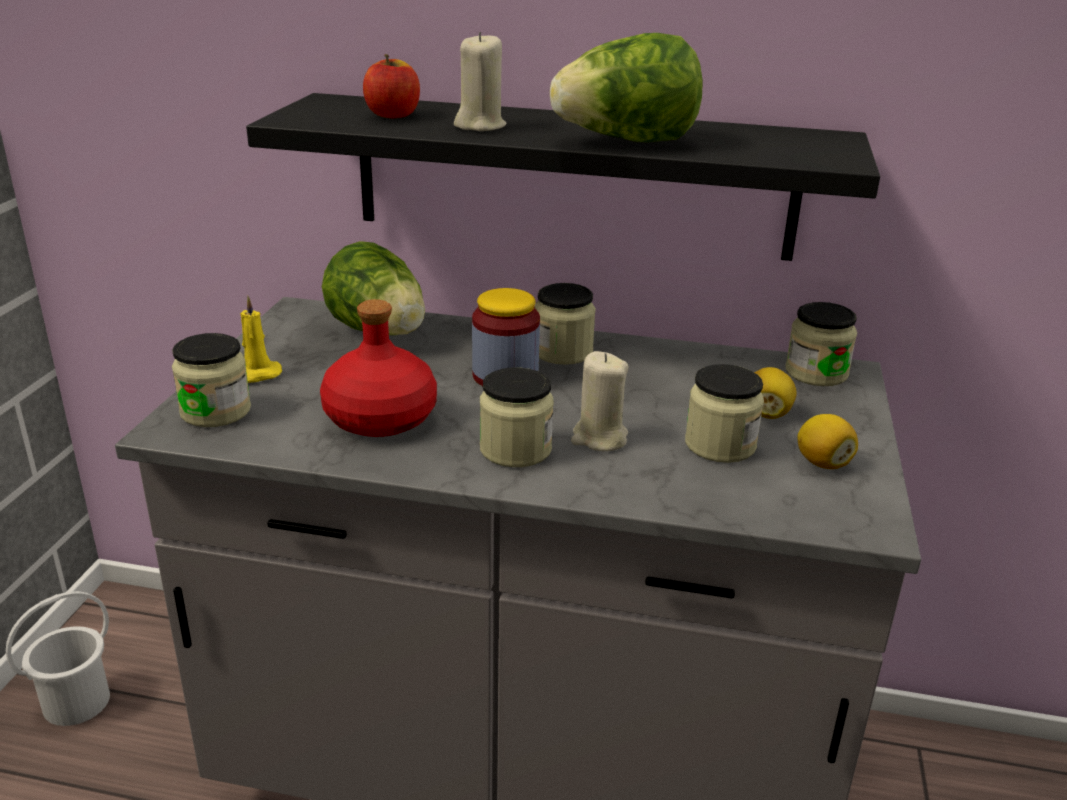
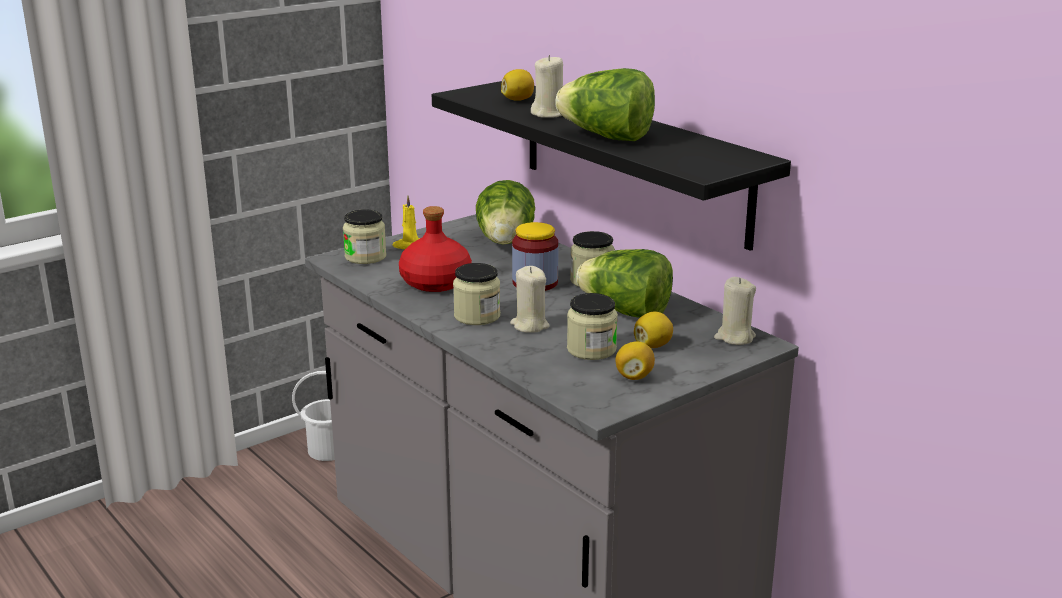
camera: 40 degrees right, 5 degrees down
(393, 115) = (518, 100): apple -> lemon
(667, 381) = (626, 312): none -> lettuce
(816, 373) = (734, 337): jar -> beige candle

